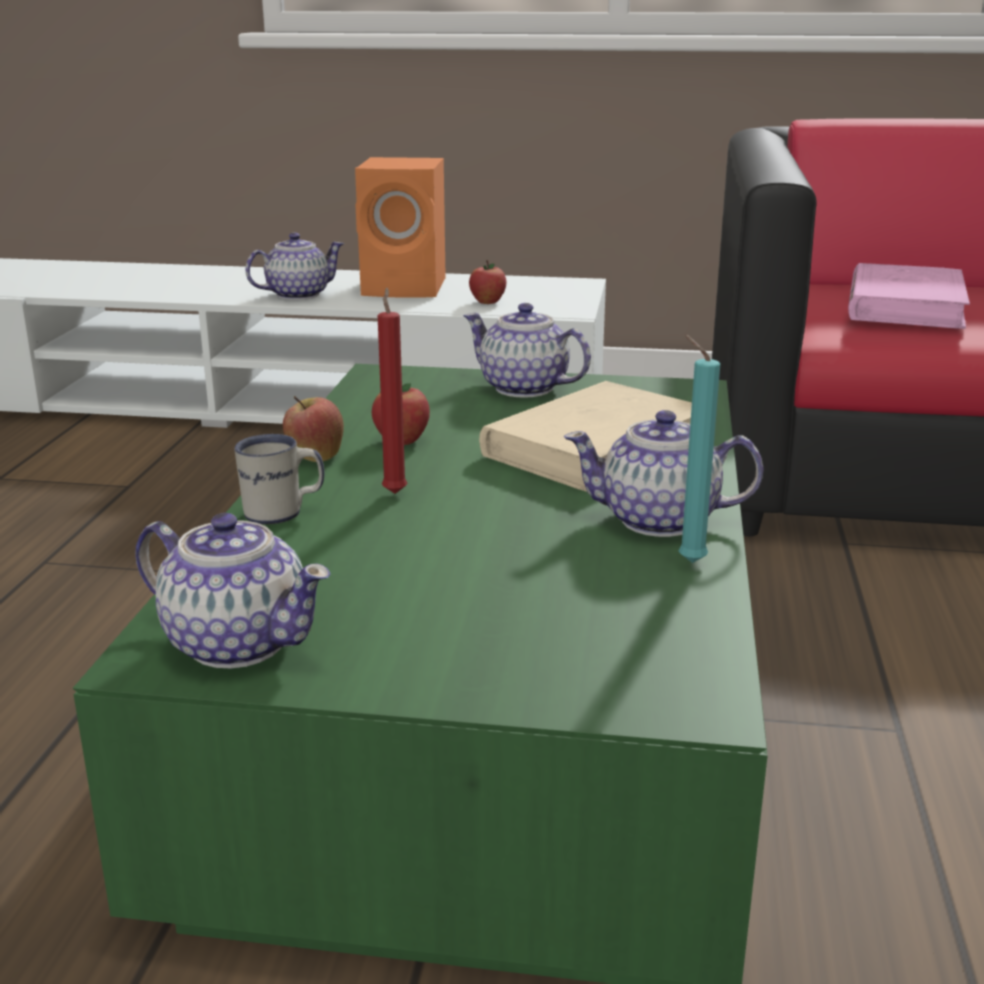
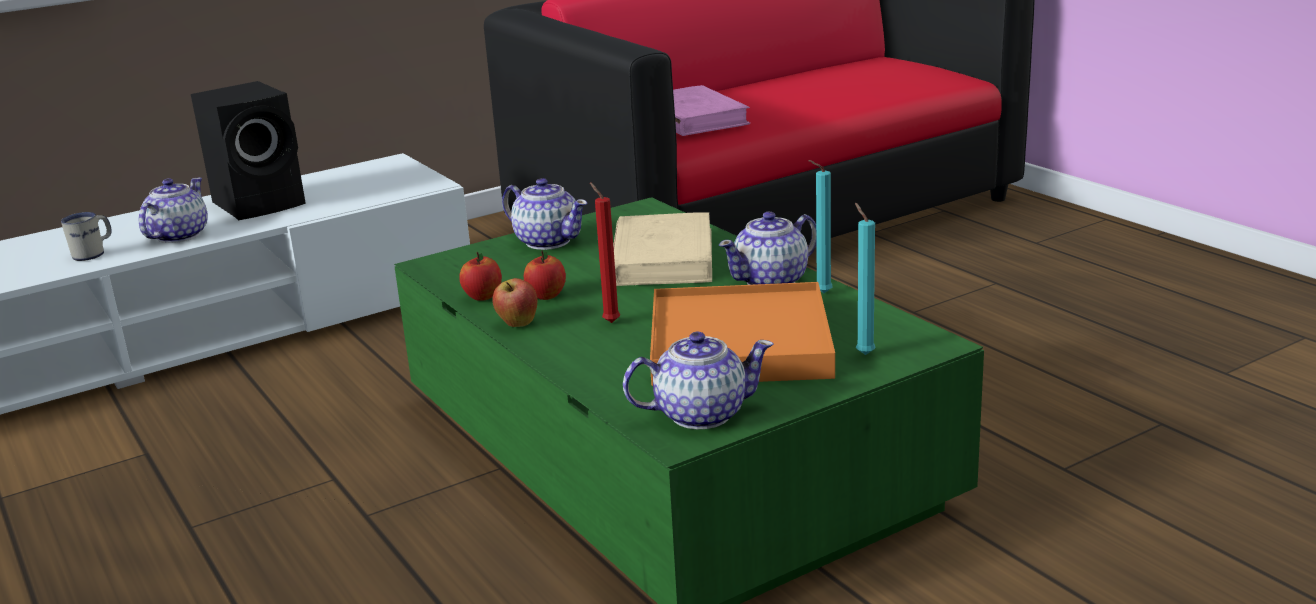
camera: 40 degrees left, 0 degrees up
(283, 513) = (574, 356): white mug -> white mug (94, 254)
(407, 288) = (262, 203): orange speaker -> black speaker
(462, 578) = (739, 343): none -> orange tray
(487, 302) = (354, 195): apple -> apple (482, 297)
(524, 388) = (547, 241): teapot -> teapot turned 135 degrees counterclockwise
(575, 667) = (863, 353): none -> turquoise candle

